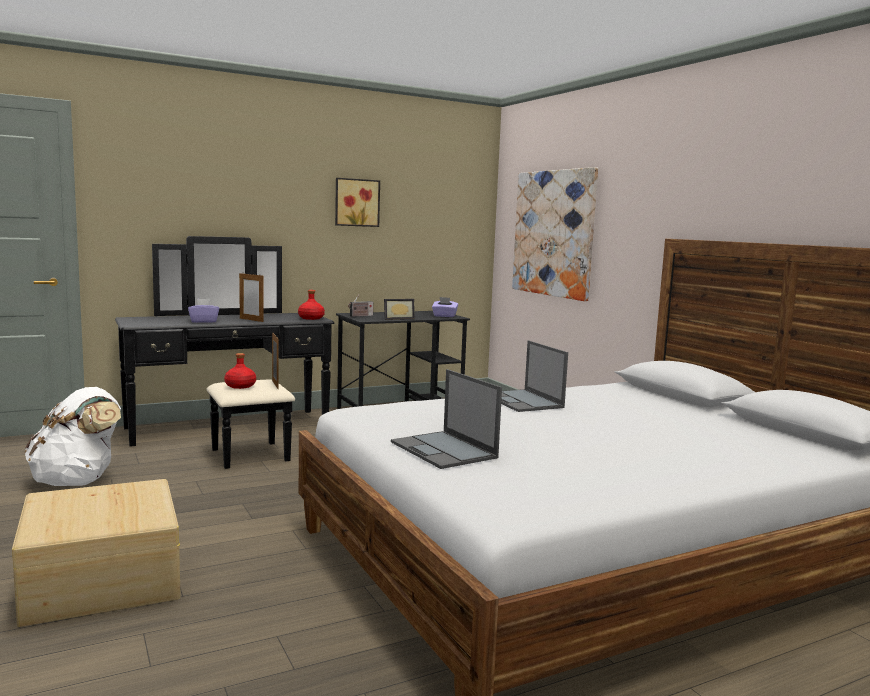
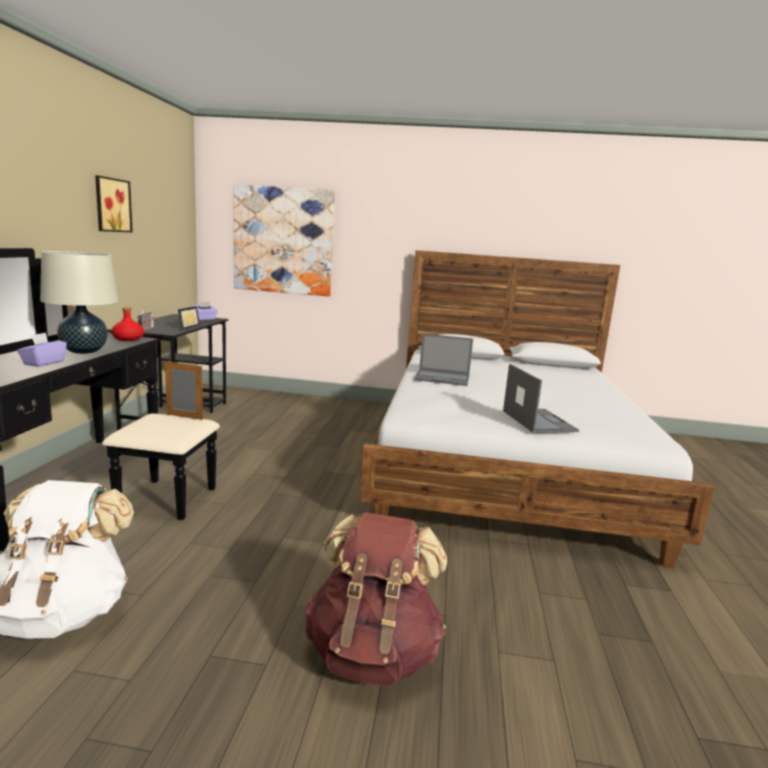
camera: 55 degrees left, 5 degrees up
(101, 579) = (373, 652): beige storage box -> brown backpack
(240, 386) = (163, 427): red bottle -> none
(251, 320) = (84, 351): picture frame -> beige table lamp
(444, 450) = (538, 420): laptop -> laptop turned 105 degrees counterclockwise

